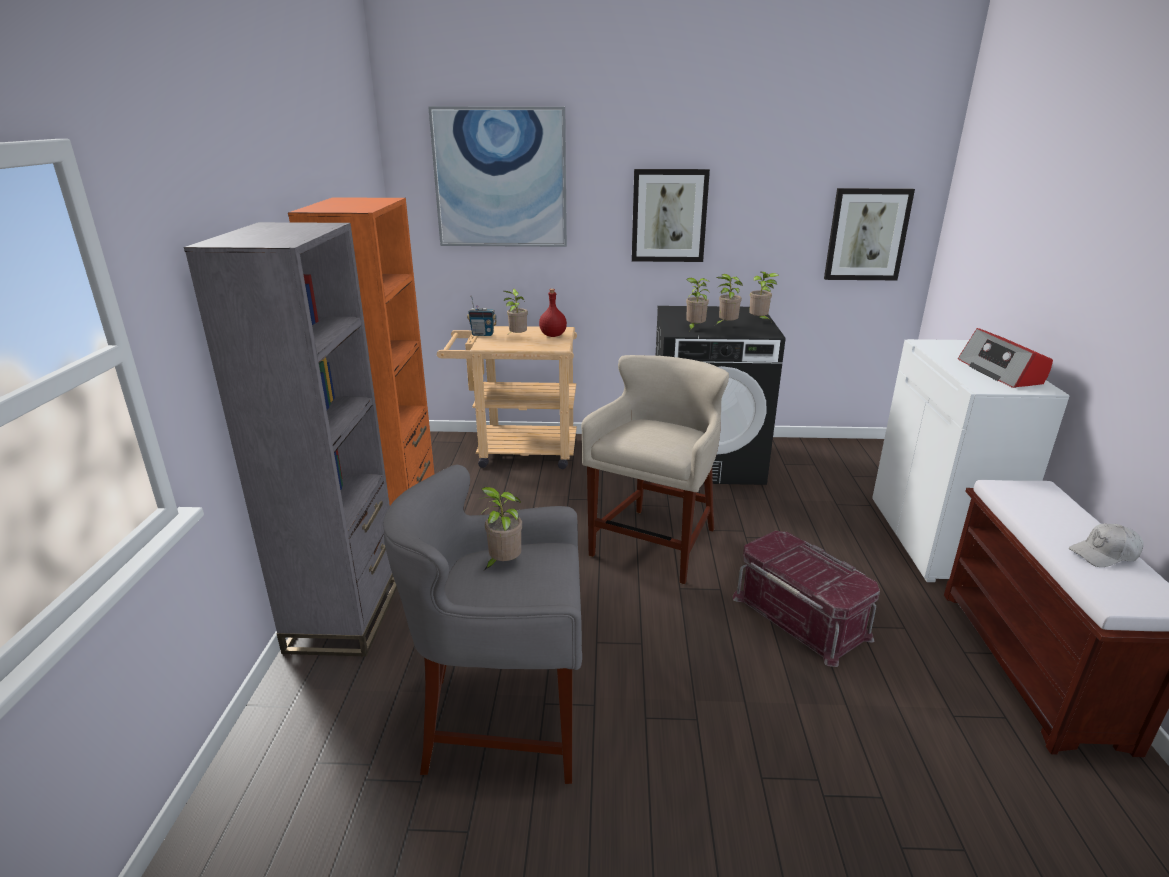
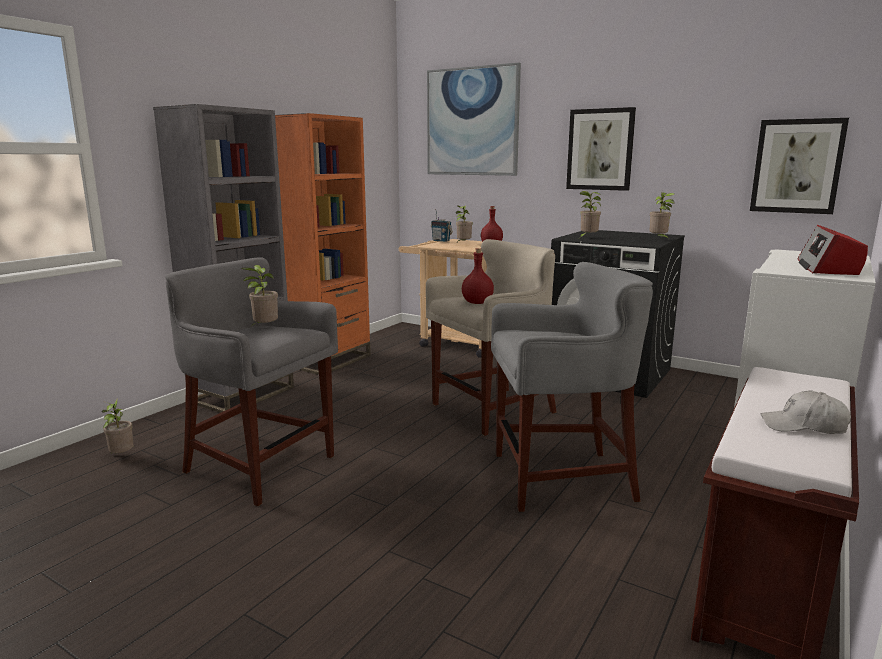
camera: 30 degrees right, 10 degrees down
(660, 444) = (478, 303): none -> red bottle
(726, 325) = (621, 239): potted plant -> potted plant (121, 456)
(801, 616) = (560, 478): red storage box -> grey stool

